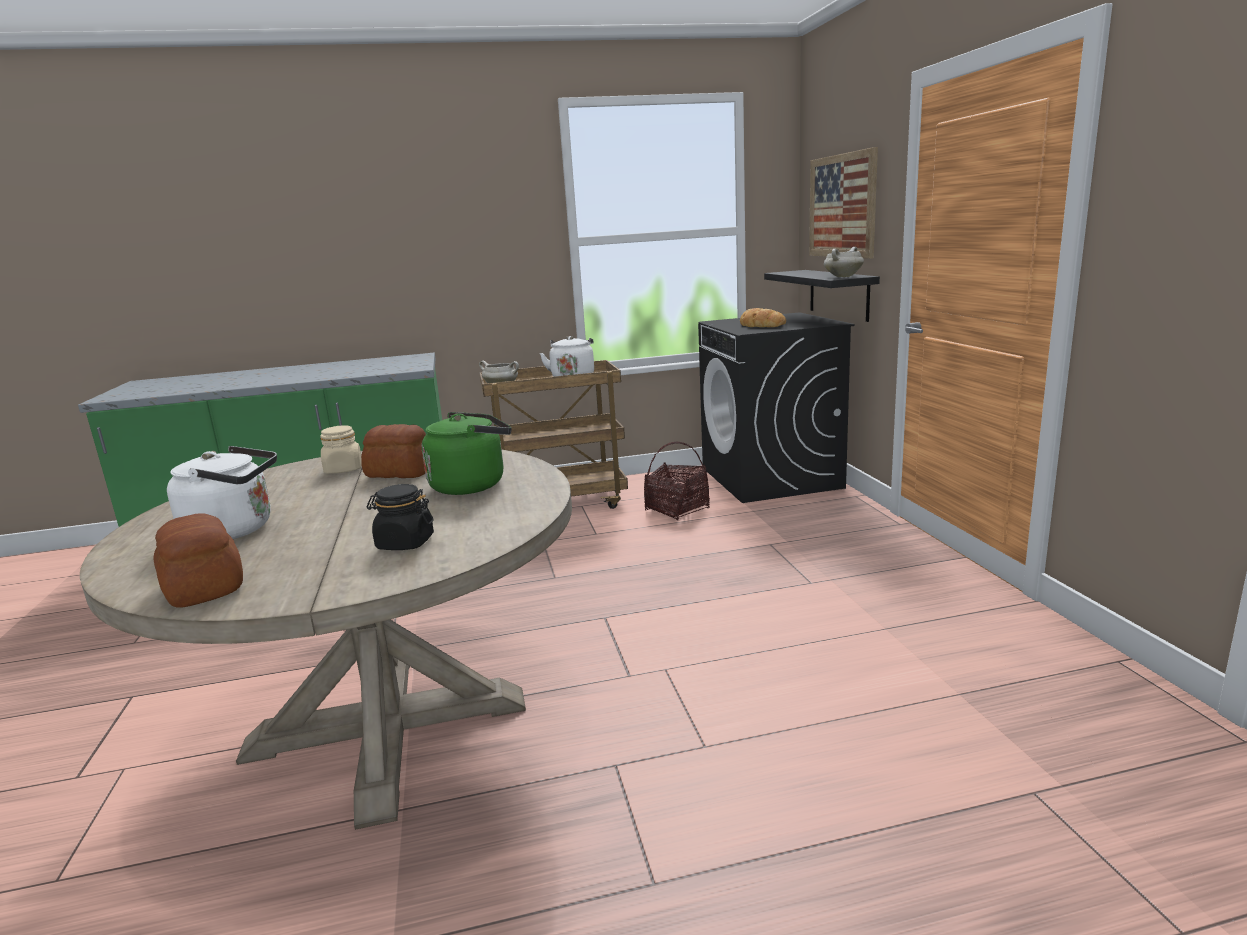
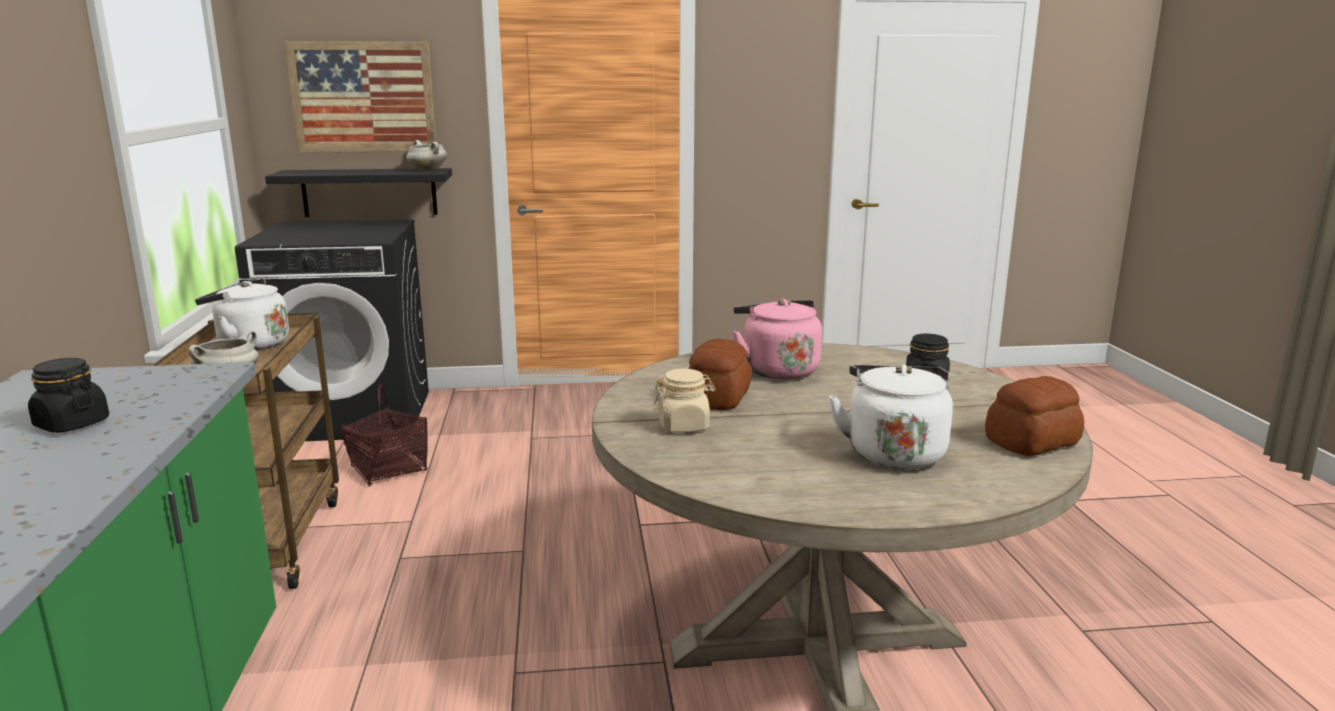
camera: 85 degrees left, 0 degrees up
(347, 369) = (71, 424): none -> black jar
(472, 485) = (777, 370): green kettle -> pink kettle
(760, 325) = (344, 234): bread -> none

